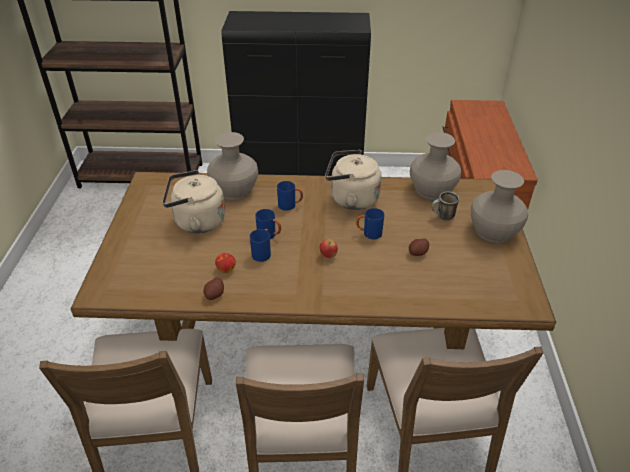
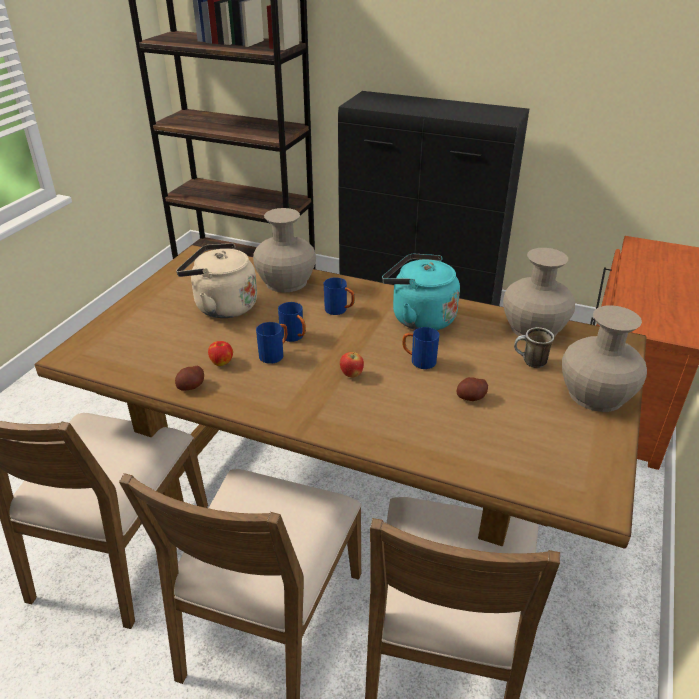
camera: 20 degrees right, 5 degrees down
(351, 199) = (419, 318): beige kettle -> turquoise kettle

